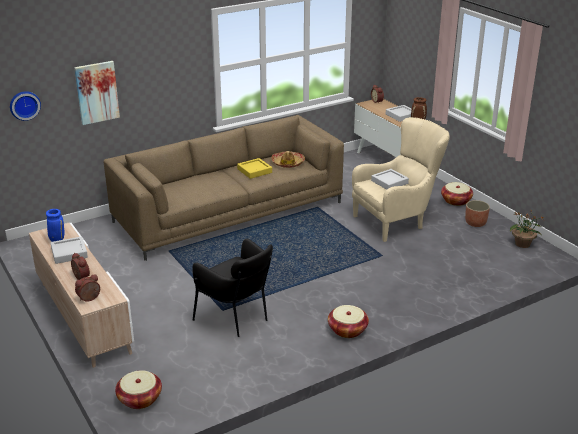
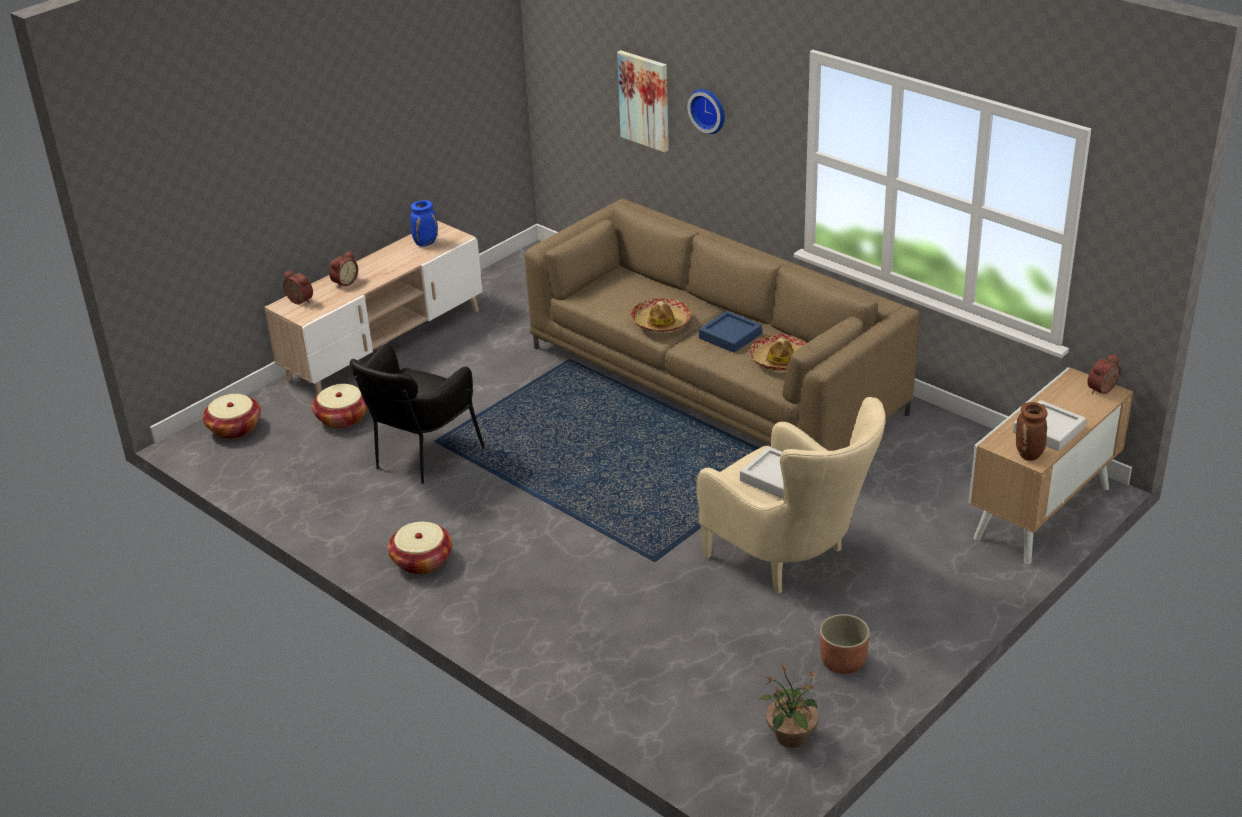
camera: 75 degrees right, 5 degrees up
(24, 105) = (564, 72): wall clock -> wall clock (709, 110)
(69, 253) = (398, 259): grey tray -> none
(224, 185) = (661, 322): none -> hat
(254, 171) = (730, 336): yellow tray -> blue tray
(456, 201) = (925, 625): basket -> basket (343, 418)

